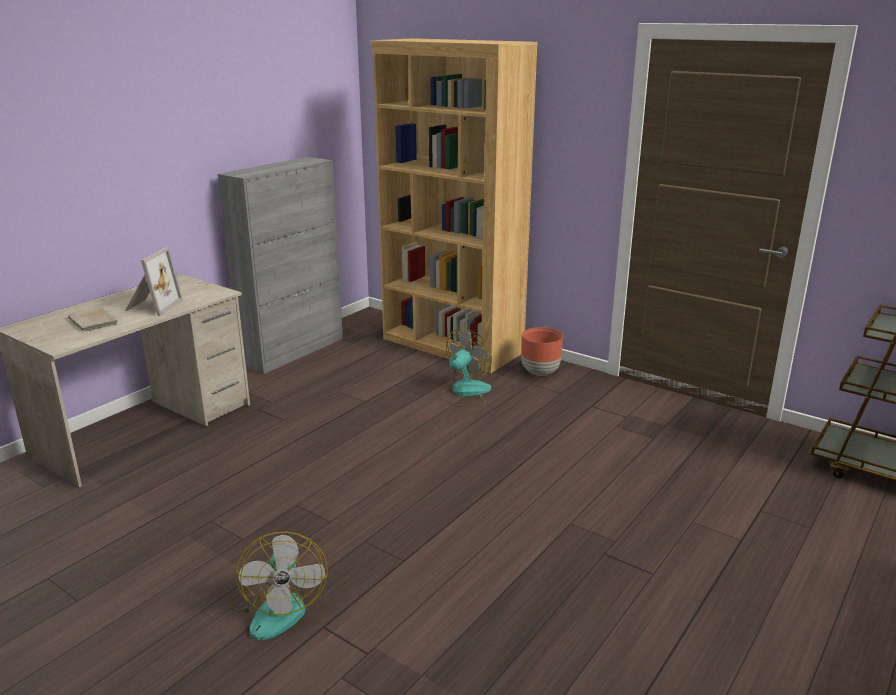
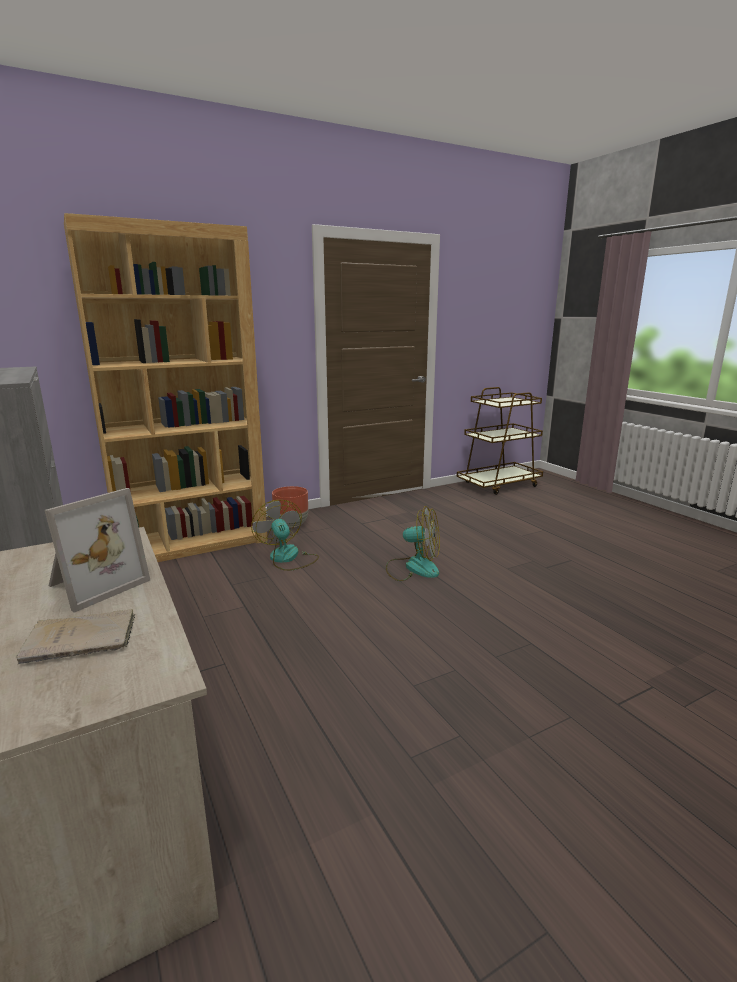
camera: 65 degrees left, 5 degrees down
(152, 306) = (94, 584): picture frame -> picture frame turned 90 degrees clockwise
(278, 607) = (587, 728): fan -> fan (413, 568)

